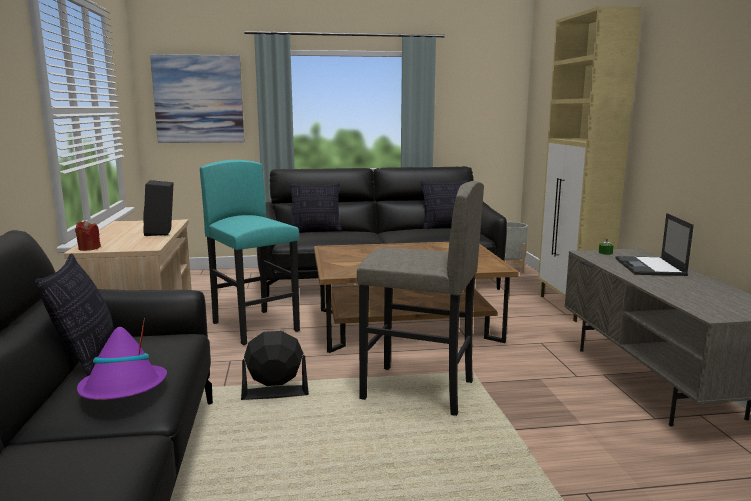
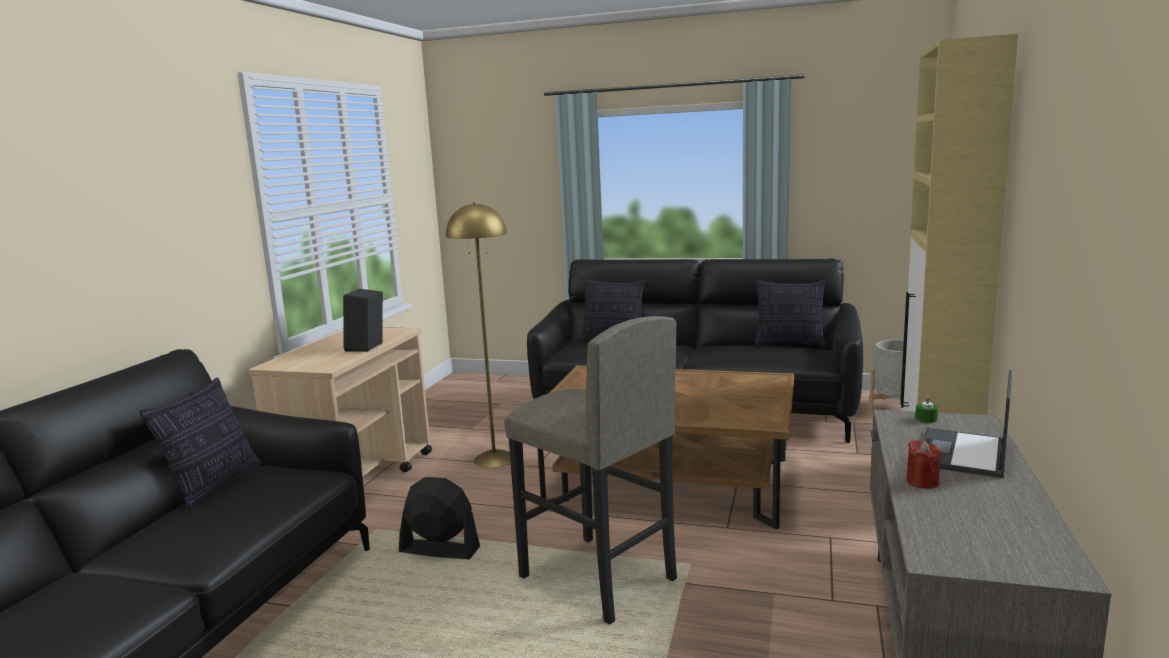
camera: 25 degrees right, 0 degrees up
(89, 248) = (276, 364): red candle -> red candle (922, 482)
(123, 389) = (196, 532): purple hat -> none
(198, 99) = (499, 175): picture -> none
(255, 326) = (494, 459): turquoise stool -> yellow floor lamp

